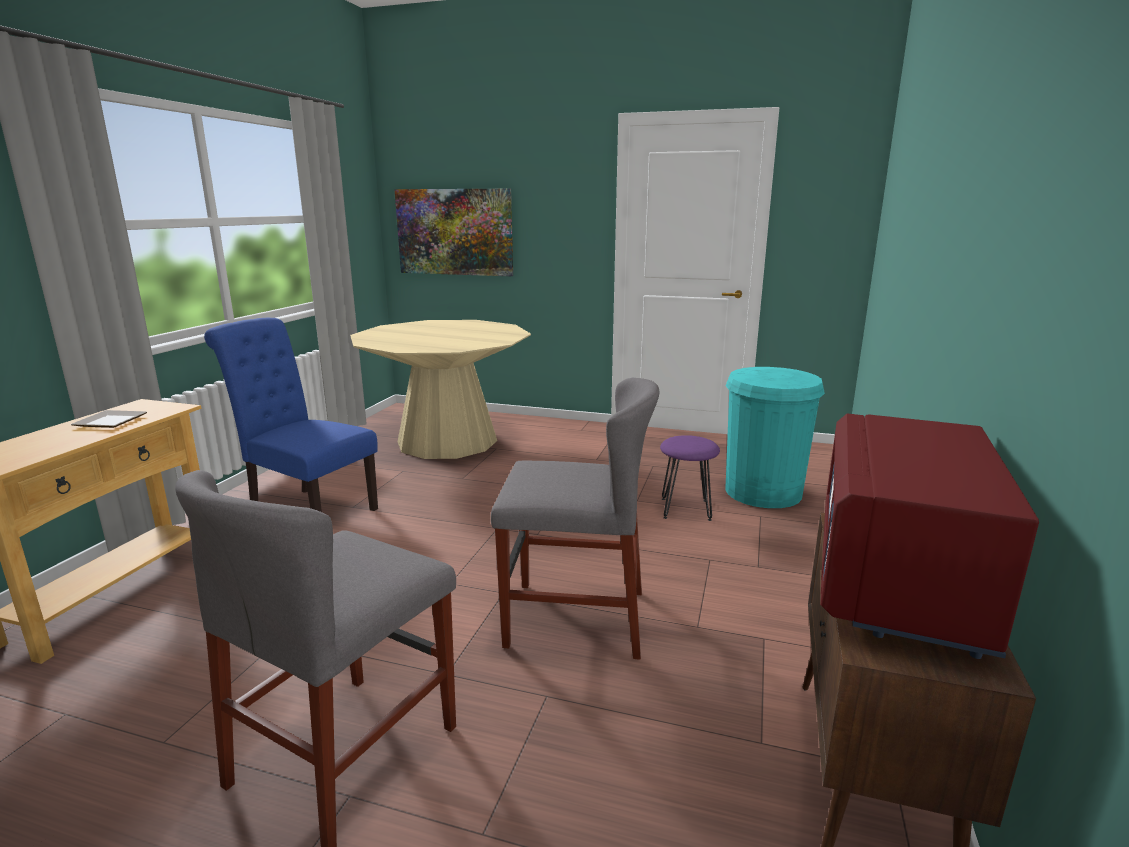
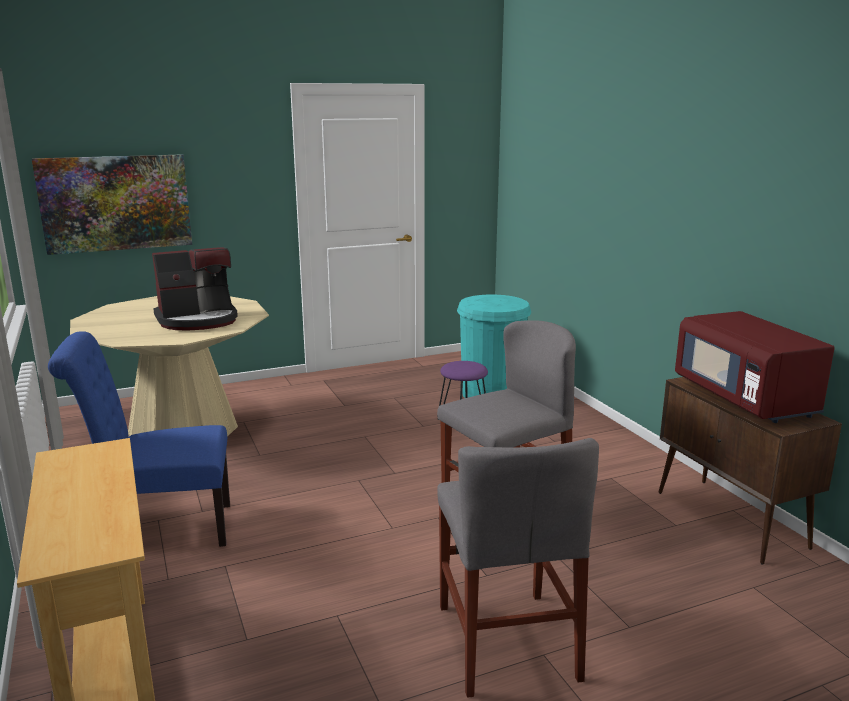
camera: 40 degrees left, 0 degrees up
(113, 421) = (90, 476): plate -> none
(451, 339) = (198, 320): none -> coffee machine

